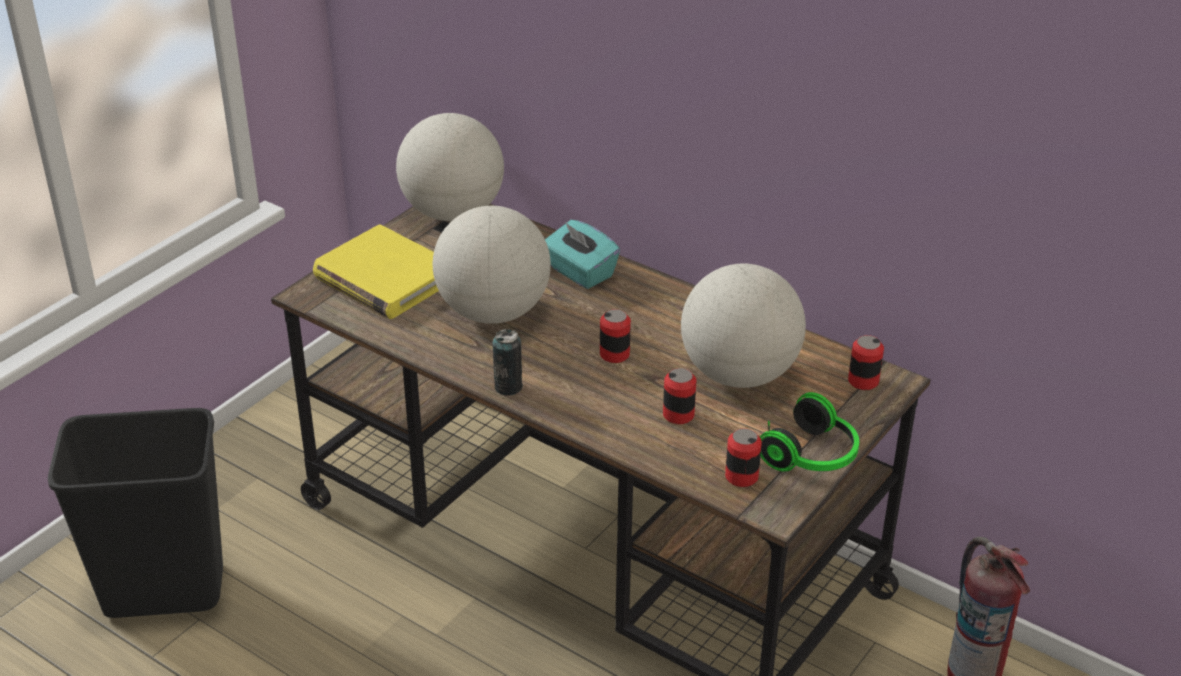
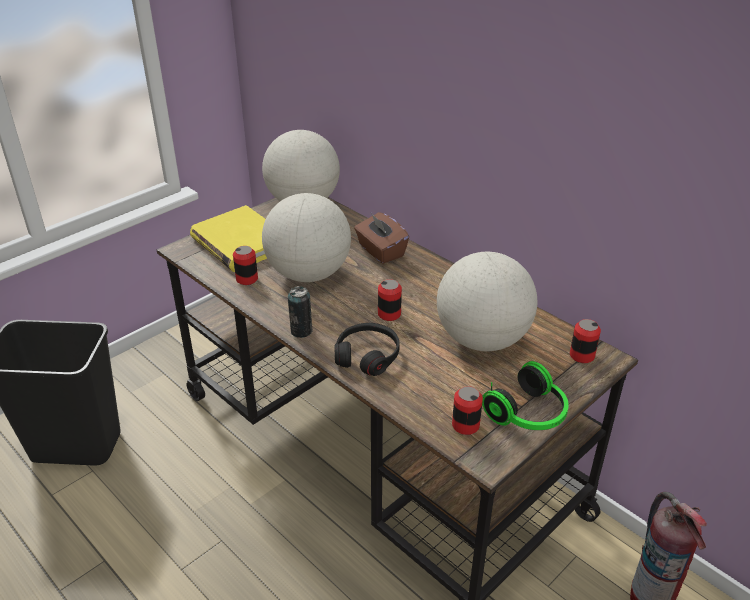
camera: 10 degrees right, 0 degrees up
(580, 272) = (380, 251): turquoise tissue box -> brown tissue box
(601, 408) = (367, 355): none -> black headphones
(678, 415) = (426, 367): can -> can (247, 279)

